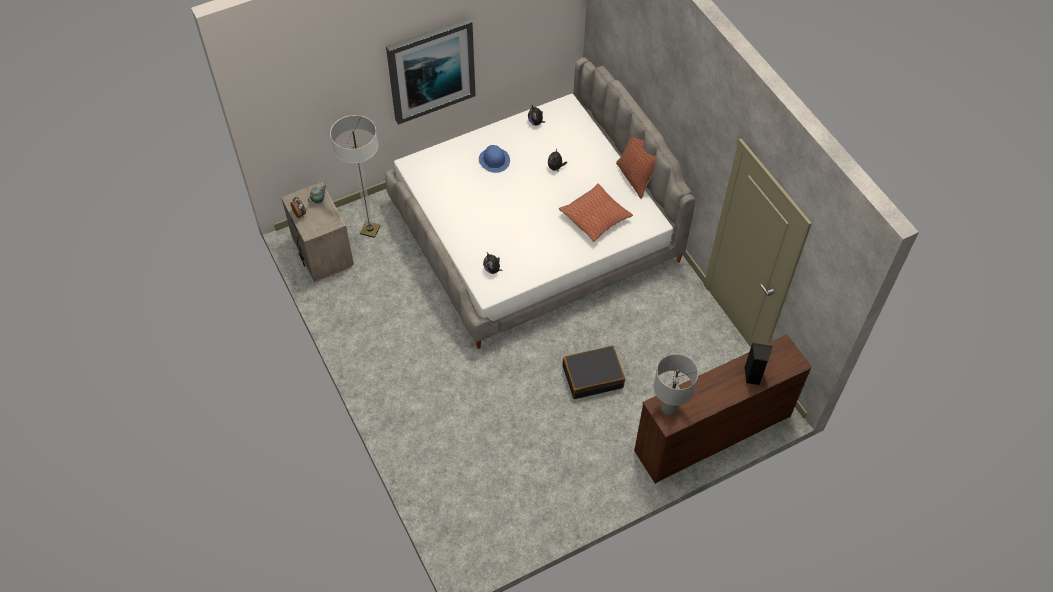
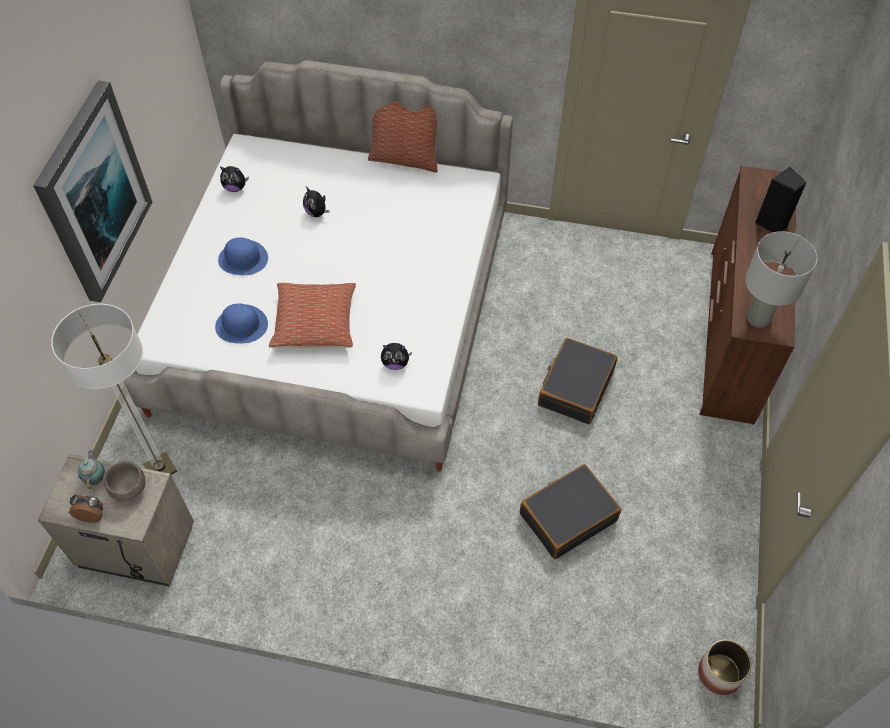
camera: 50 degrees left, 0 degrees up
(324, 217) = (129, 489): none -> brown bowl
(453, 190) = (241, 325): none -> blue hat
(473, 555) = (719, 673): none -> planter
(504, 425) = (567, 517): none -> black suitcase
(595, 218) = (421, 225): pillow -> pillow (315, 323)

